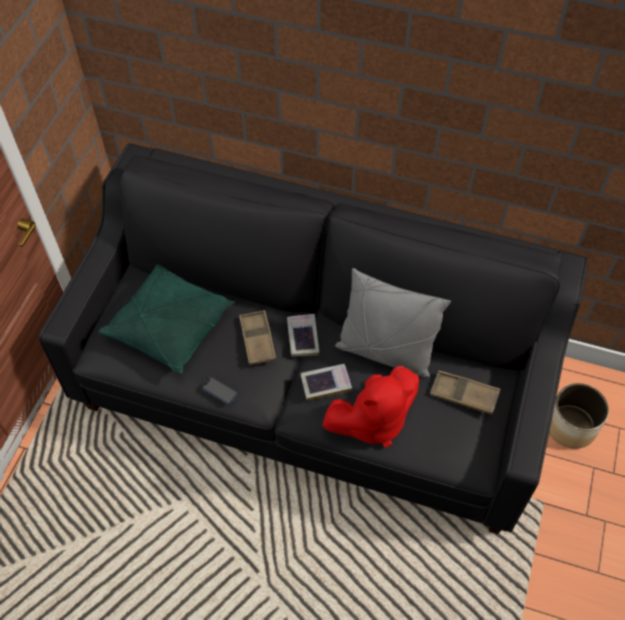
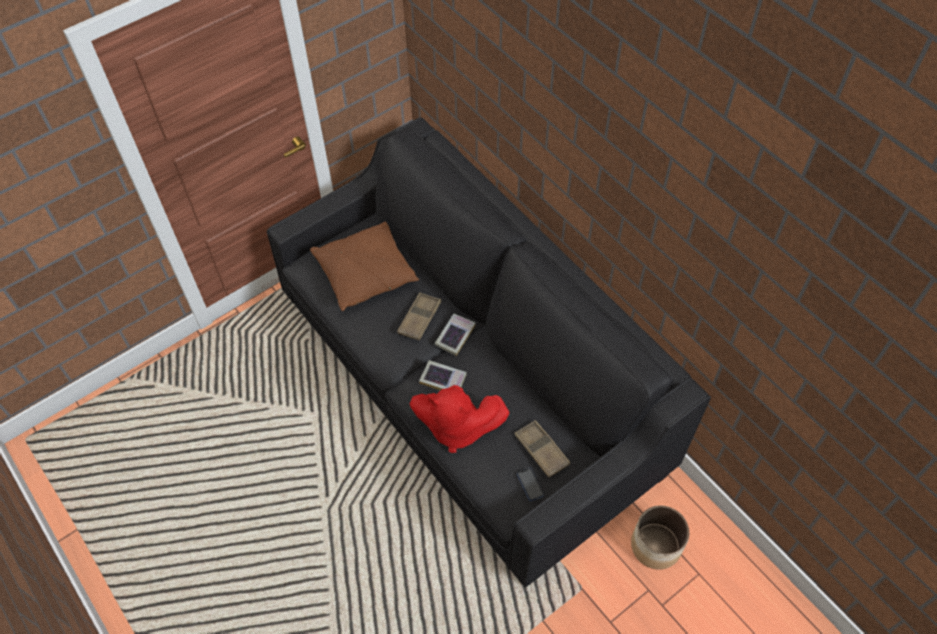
camera: 35 degrees right, 0 degrees up
(170, 326) = (366, 273): green pillow -> brown pillow
(220, 391) = (365, 340): phone -> phone (530, 484)
(385, 352) = (507, 383): grey pillow -> none

